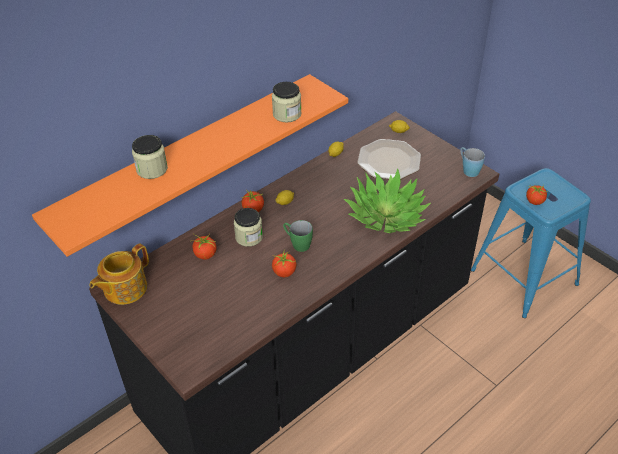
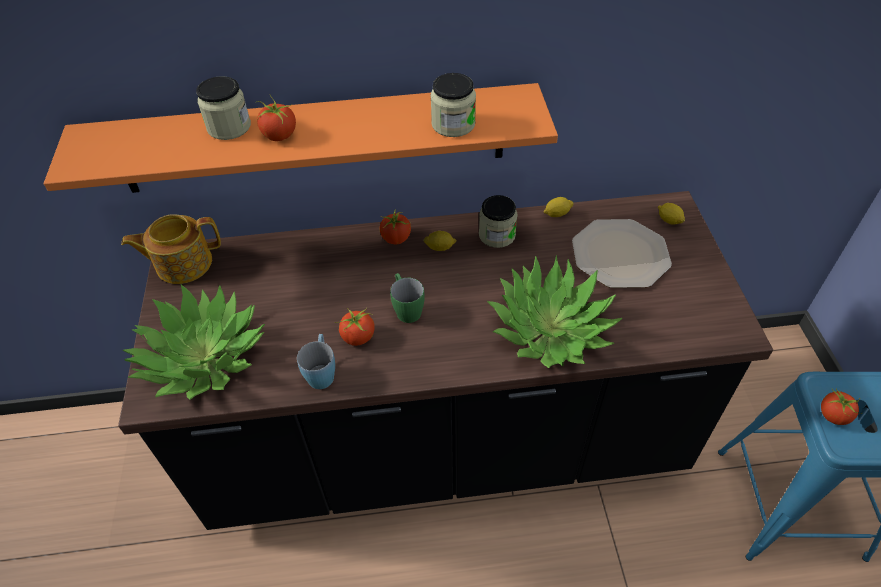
camera: 35 degrees right, 5 degrees up
(199, 331) = (203, 358): none -> potted plant
(205, 255) = (295, 267): tomato -> tomato (279, 135)
(249, 237) = (360, 270): jar -> jar (497, 235)
(468, 169) = (727, 320): blue mug -> blue mug (321, 372)

